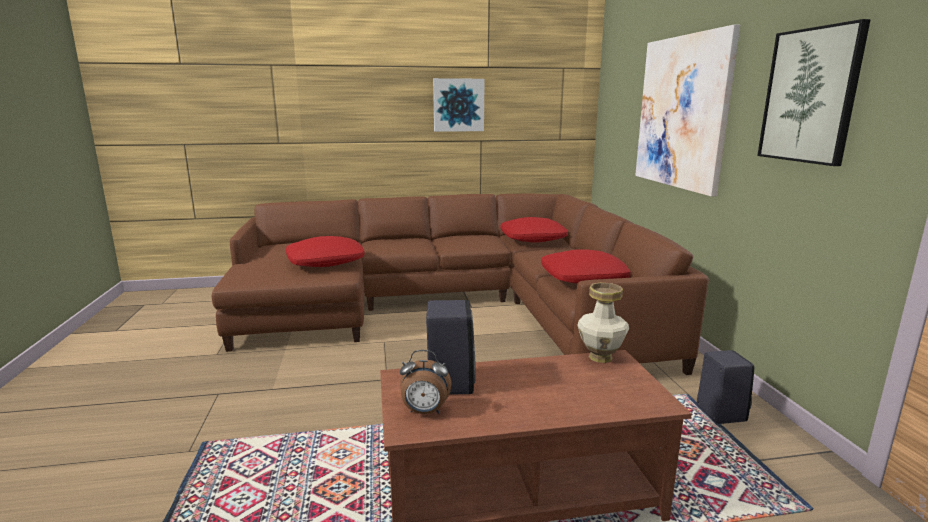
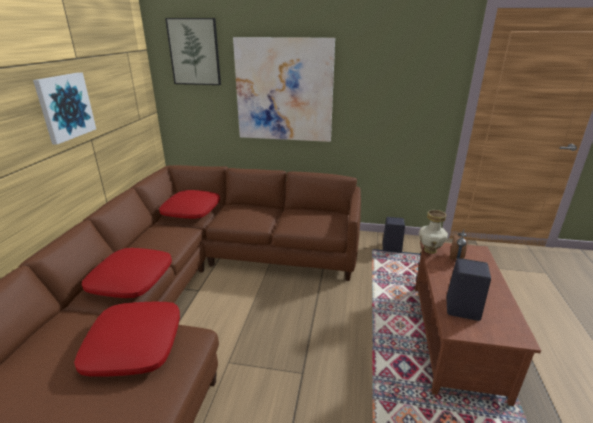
camera: 70 degrees left, 10 degrees up
(425, 412) = (500, 326): alarm clock -> alarm clock (456, 258)
(584, 277) = (298, 218): red pillow -> red pillow (131, 280)
(810, 96) = (395, 83): picture -> picture (194, 52)

